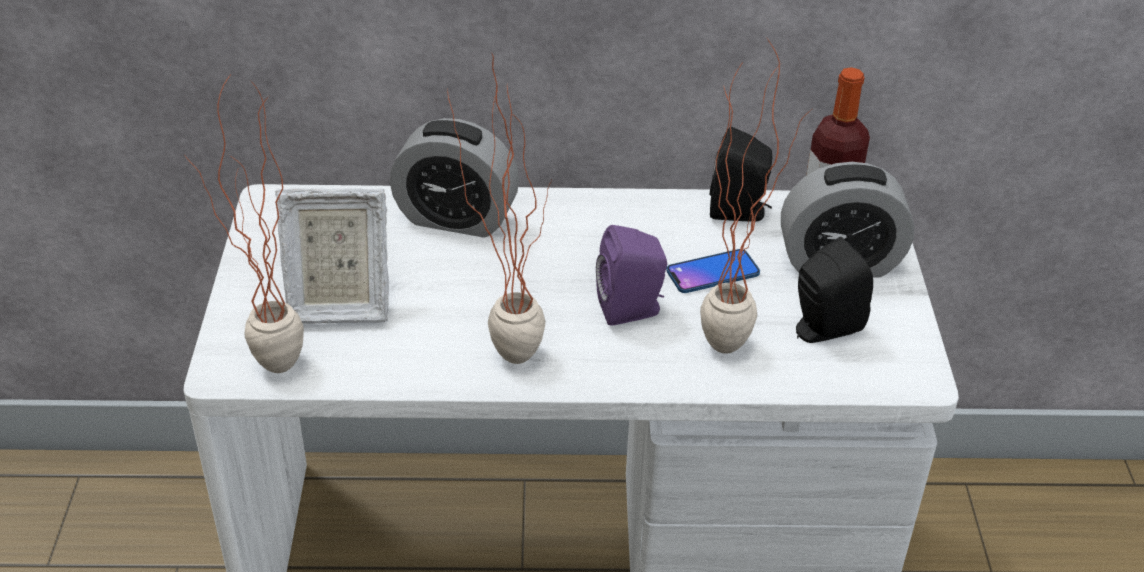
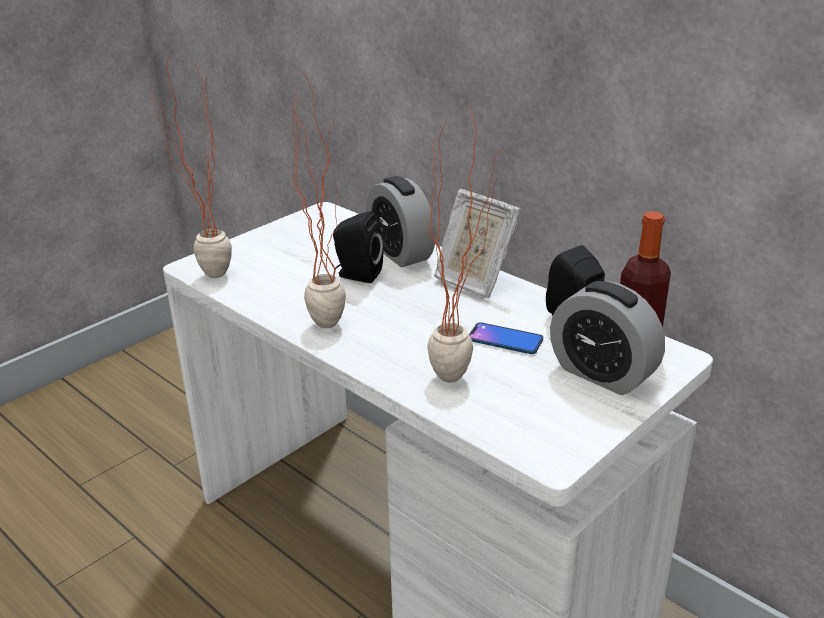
camera: 45 degrees right, 10 degrees down
(338, 303) = (283, 263): picture frame -> picture frame (472, 281)
(632, 310) = (425, 334): purple speaker -> none
(822, 329) = (528, 401): black speaker -> black speaker (357, 275)

